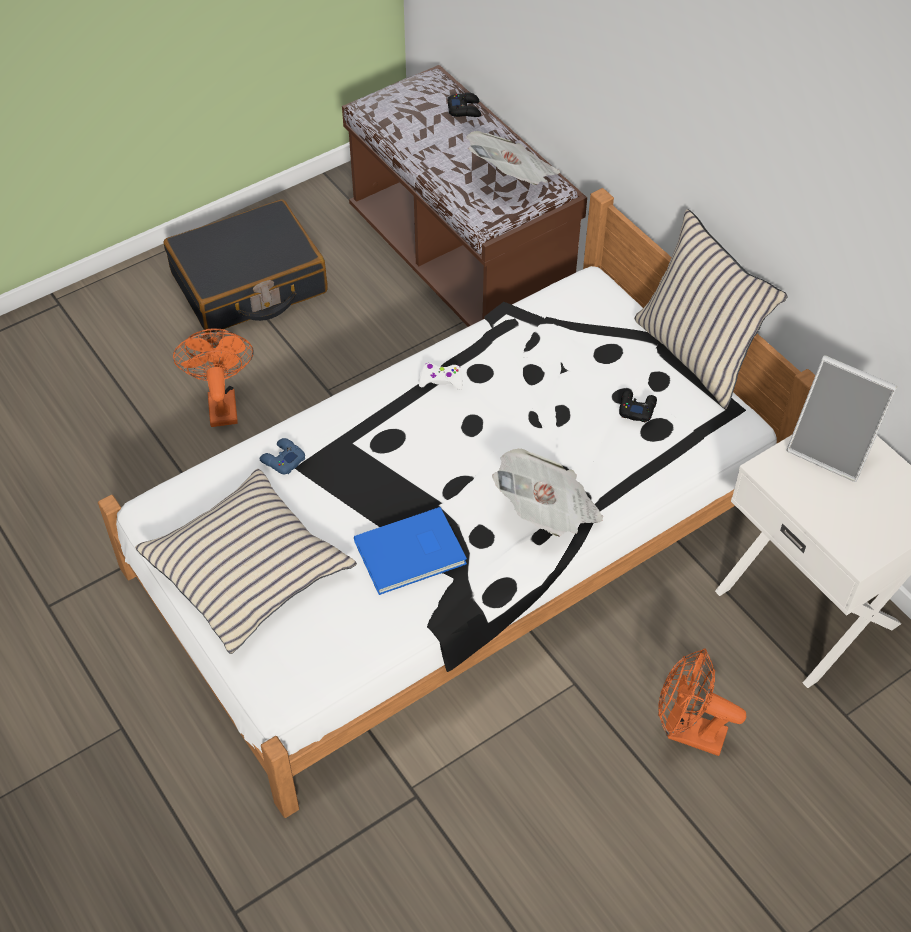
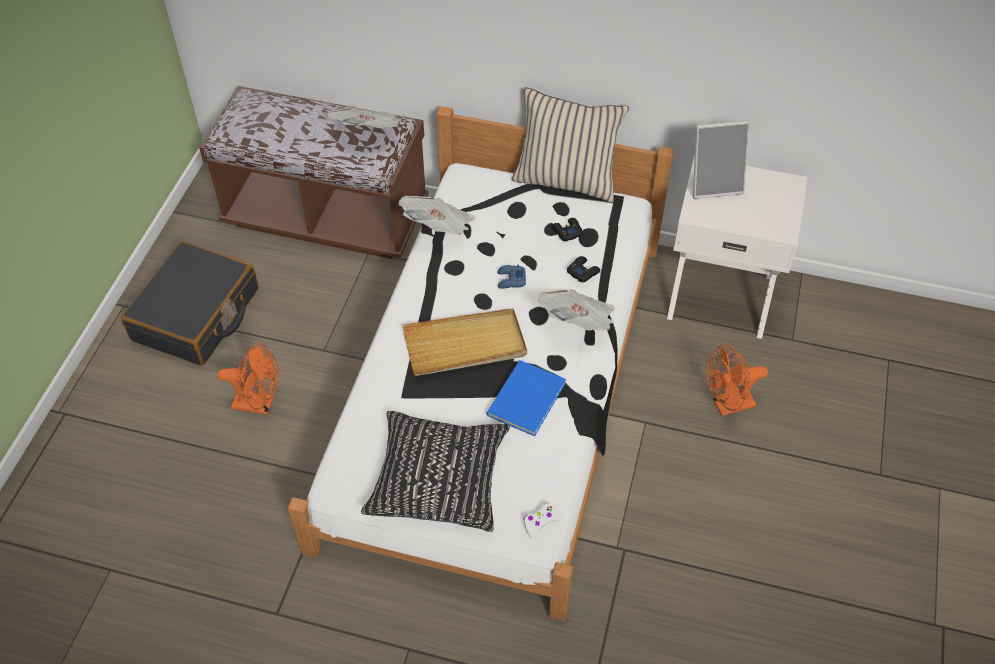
camera: 40 degrees left, 0 degrees up
(221, 403) = (259, 404): orange fan -> orange fan turned 150 degrees clockwise
(248, 569) = (438, 478): beige pillow -> black pillow
(282, 460) = (388, 398): blue game controller -> blue game controller (511, 280)
(406, 457) = (465, 345): none -> beige tray
(441, 380) = (436, 286): white game controller -> white game controller (541, 522)
(464, 109) = (291, 105): black game controller -> black game controller (583, 271)
(505, 323) = (439, 228): none -> newspaper

